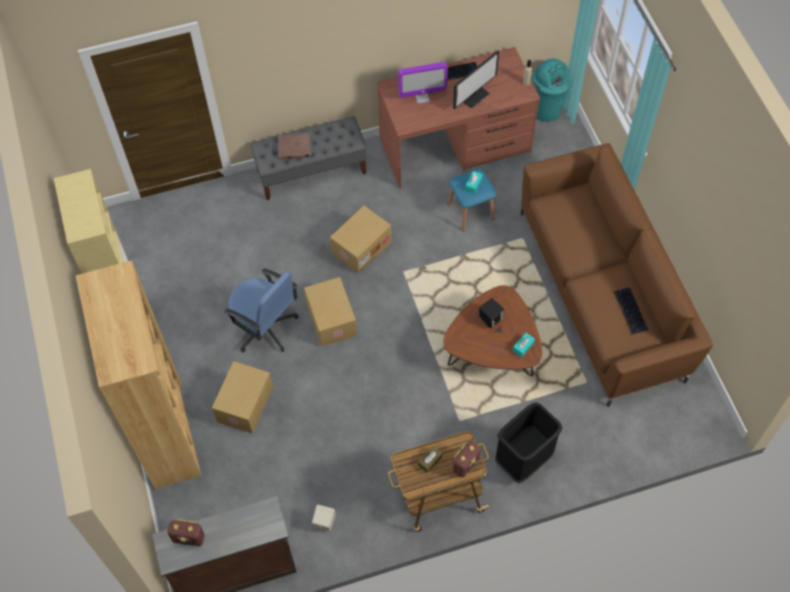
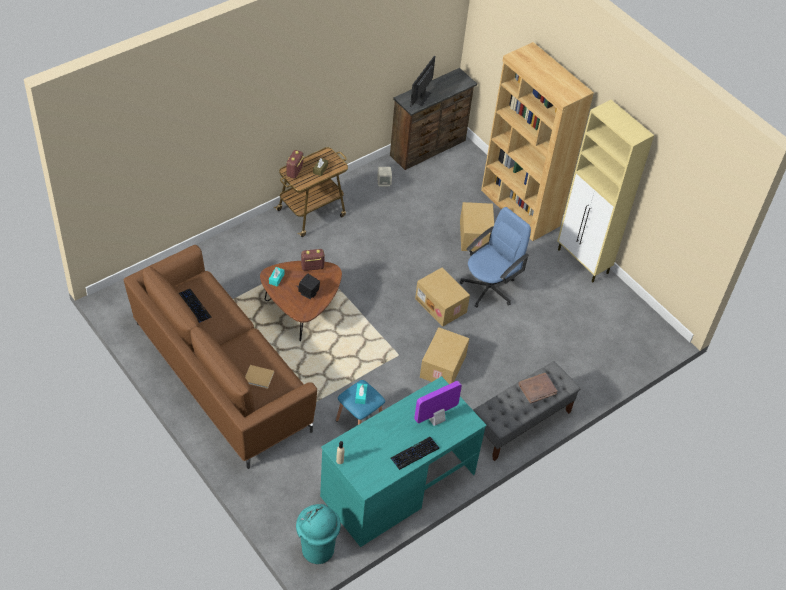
camera: 155 degrees right, 10 degrees down
(189, 538) = (453, 85): radio -> radio (312, 267)
(265, 328) = (489, 288): blue office chair -> blue office chair turned 120 degrees clockwise
(455, 146) = (397, 484): brown desk -> turquoise desk
(474, 96) = (386, 433): monitor -> monitor (421, 97)
(523, 461) = (256, 244): black trash can -> none
(575, 212) = (259, 377): none -> beige book

